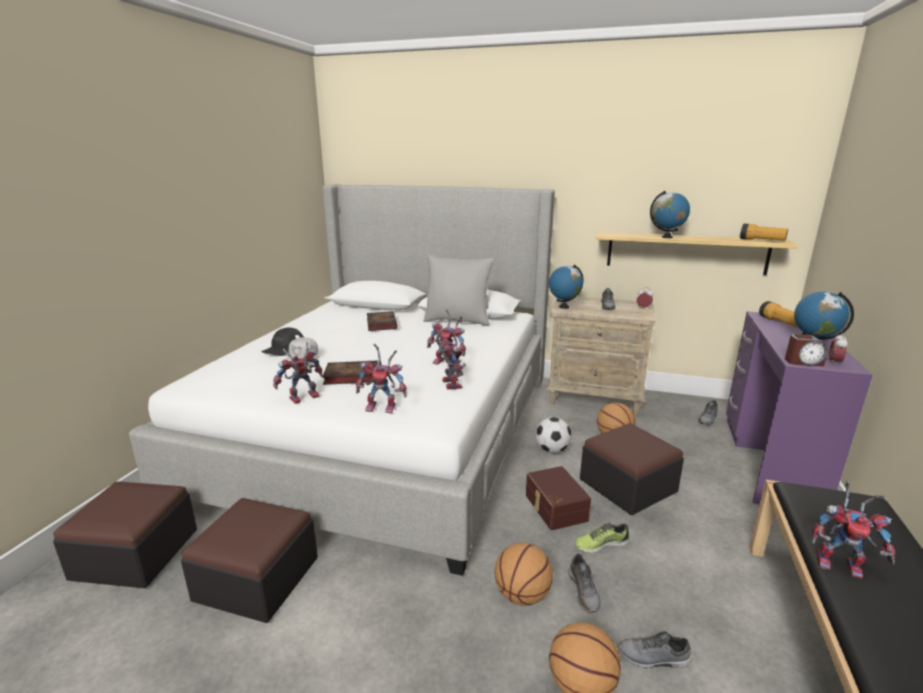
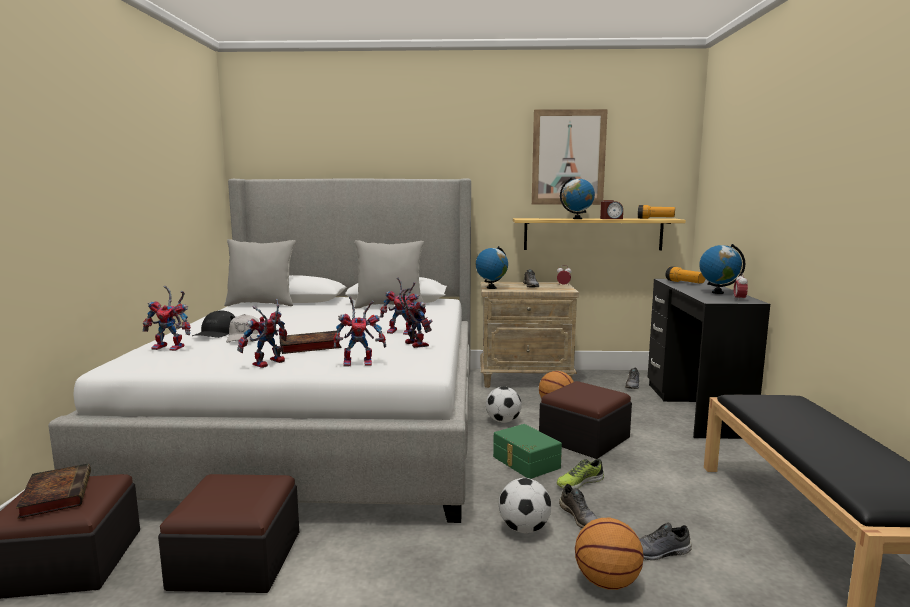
camera: 15 degrees left, 10 degrees down
(345, 309) = (261, 304): none -> grey pillow
(381, 323) = (310, 311): book -> book (56, 494)
(522, 595) = (523, 529): basketball -> football
(554, 508) = (525, 462): brown storage box -> green storage box
(666, 166) = (568, 157): none -> picture
(769, 461) = (695, 409): purple desk -> black desk
(803, 362) = (716, 300): alarm clock -> alarm clock (611, 219)
(841, 564) = (791, 432): toy robot -> toy robot (172, 347)

